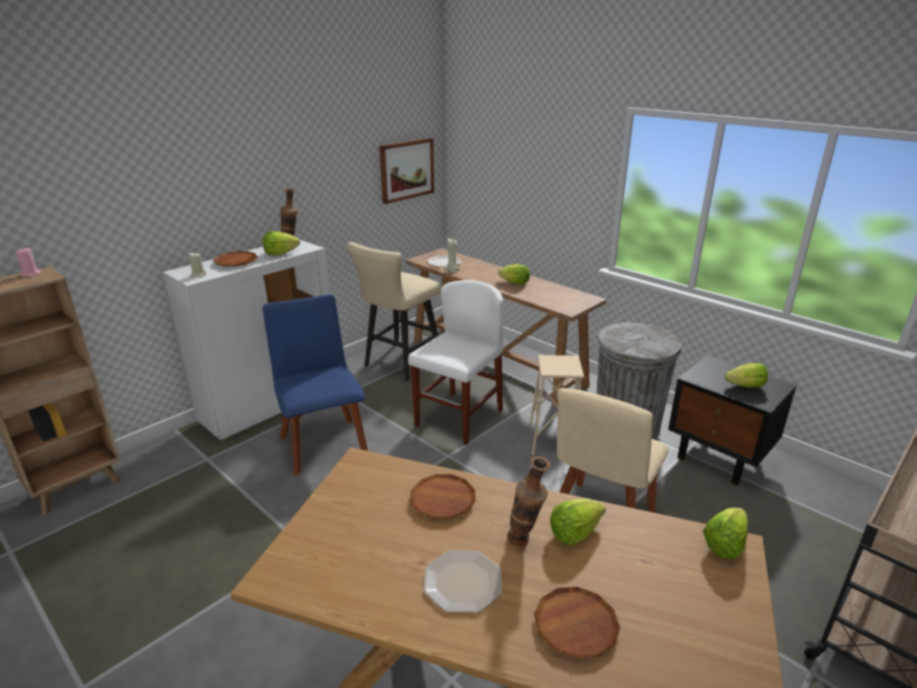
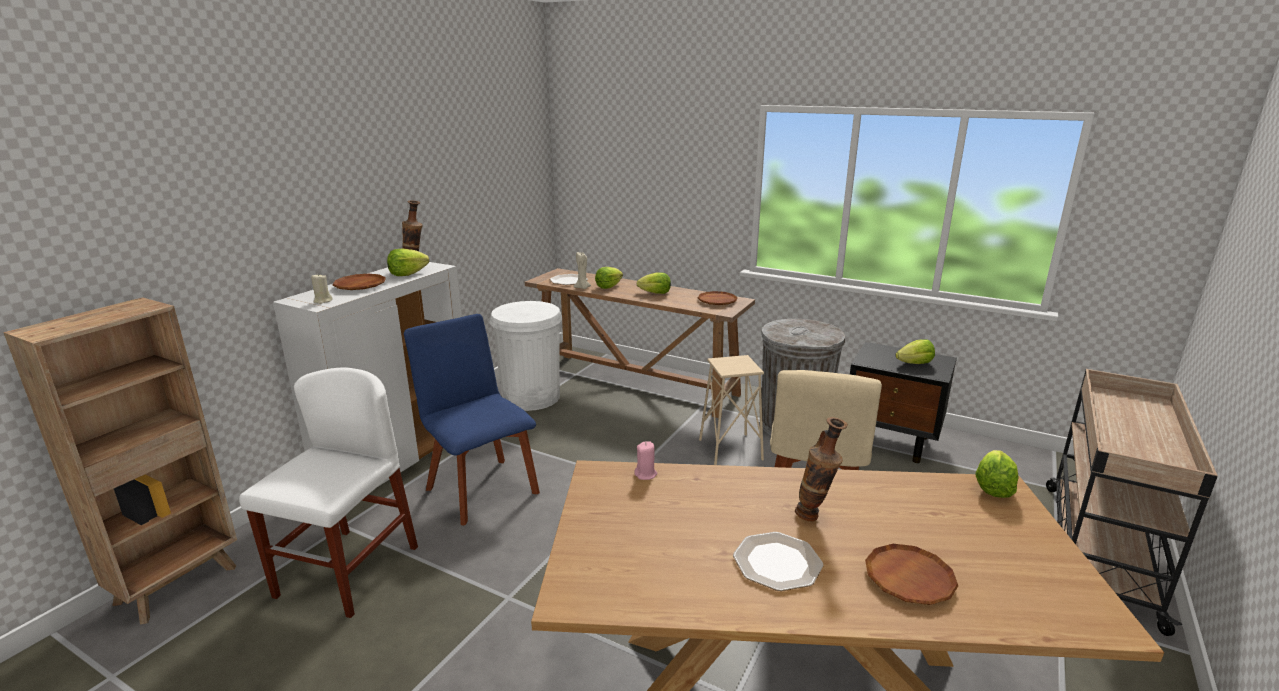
camera: 15 degrees left, 5 degrees down
(31, 274) = (122, 306): pink candle -> pink candle (646, 474)
(399, 364) = (531, 397): beige stool -> white trash can
(406, 170) = (518, 183): picture -> none
(443, 500) = (708, 493): brown plate -> brown plate (717, 301)
(459, 418) = (621, 441): white chair -> white chair (348, 571)
(574, 533) = (856, 500): lettuce -> lettuce (608, 286)

